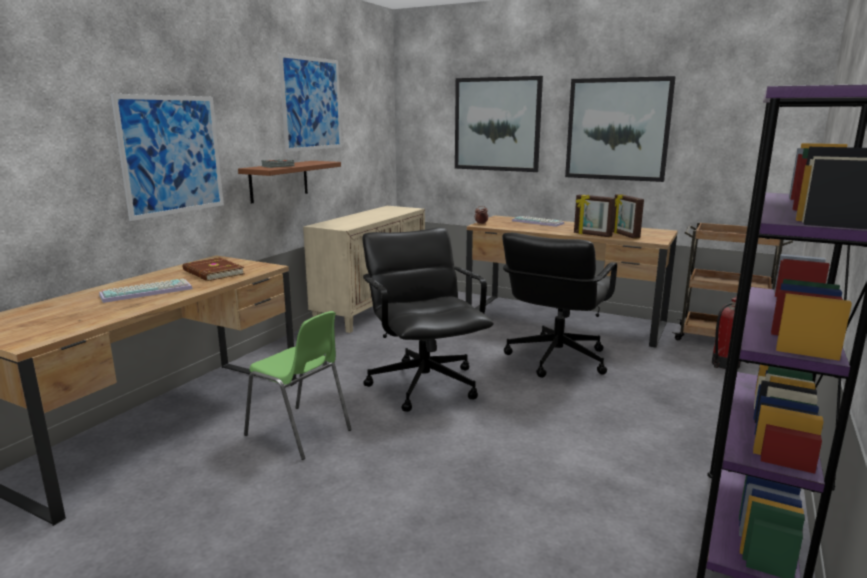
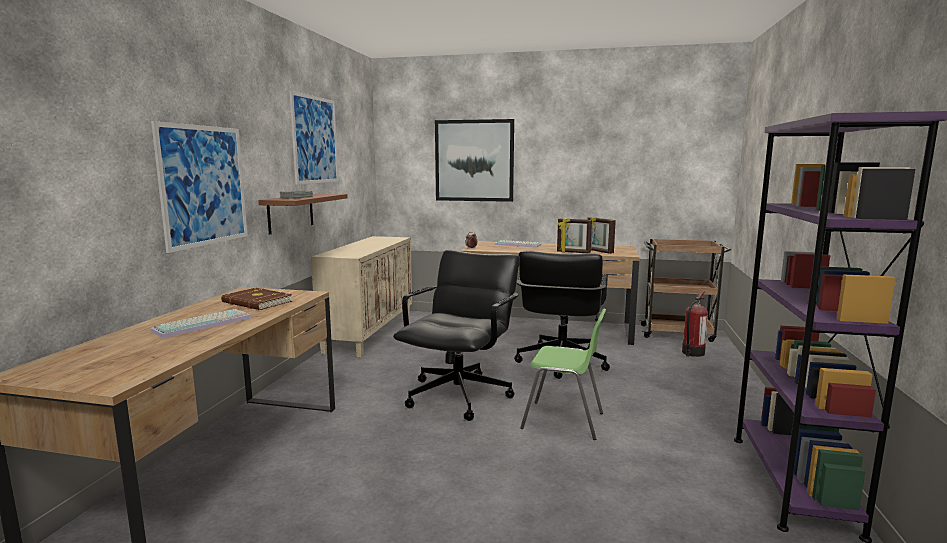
camera: 15 degrees left, 5 degrees down
(299, 433) = (366, 455): green chair -> green chair (564, 421)
(424, 384) = (460, 395): black office chair -> black office chair turned 60 degrees clockwise
(617, 129) = (580, 164): picture -> none

